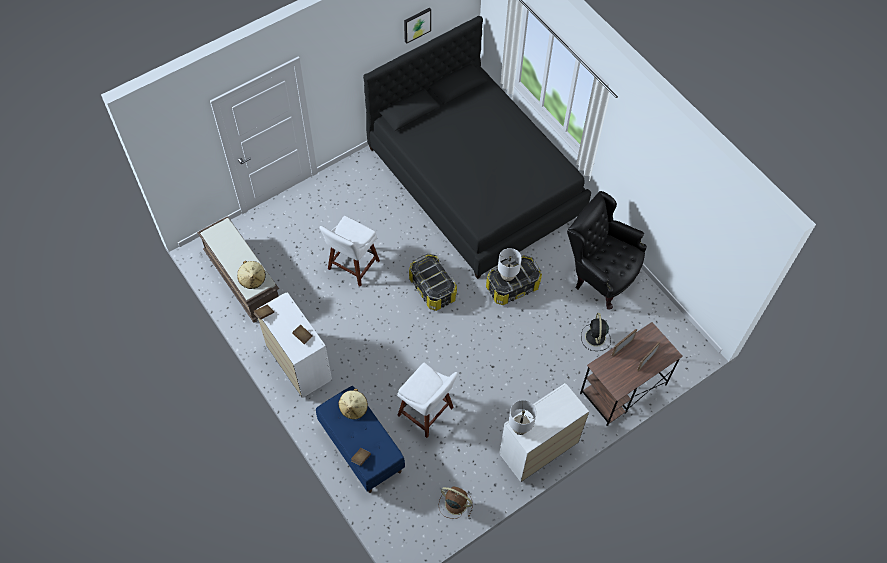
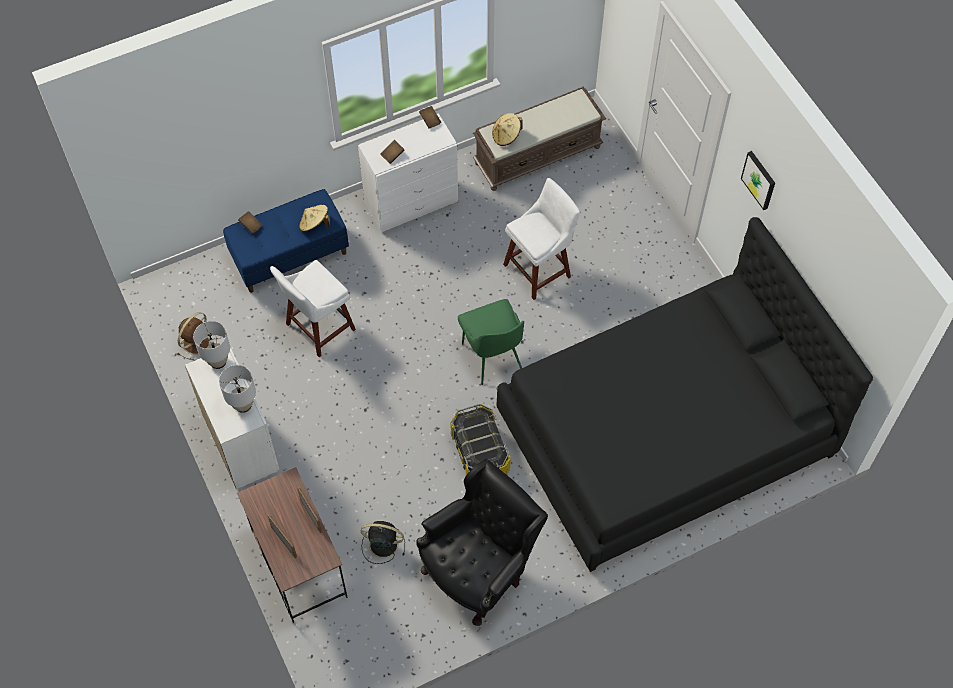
camera: 100 degrees right, 0 degrees up
(352, 266) = (540, 269): white chair -> white chair turned 105 degrees clockwise
(416, 24) = (825, 267): picture -> picture (759, 179)
(433, 288) = (493, 357): storage box -> green chair
(507, 276) = (477, 428): white table lamp -> white table lamp (243, 405)

